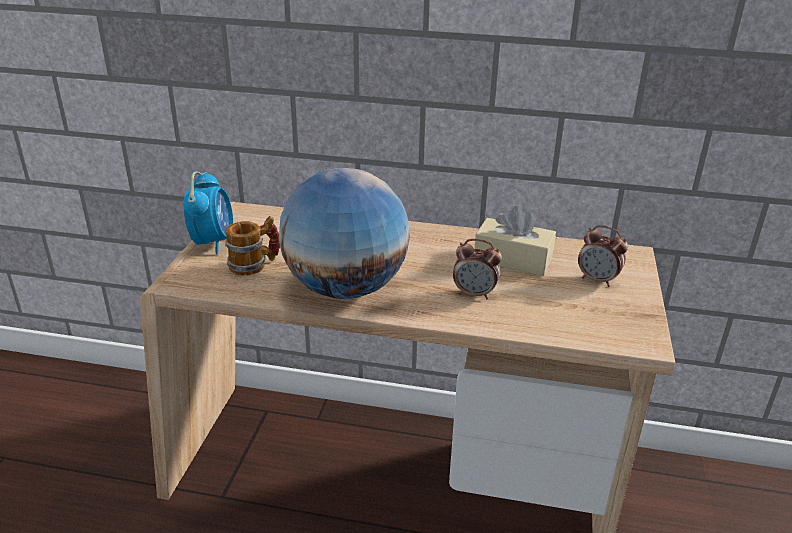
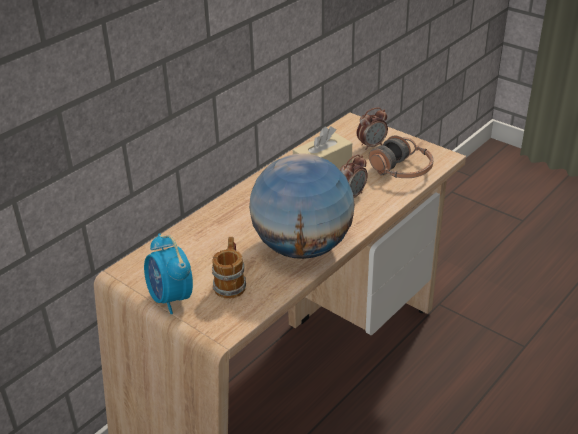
camera: 60 degrees left, 5 degrees up
(213, 242) = (171, 298): alarm clock -> alarm clock turned 150 degrees counterclockwise
(569, 315) = (401, 170): none -> headphones

